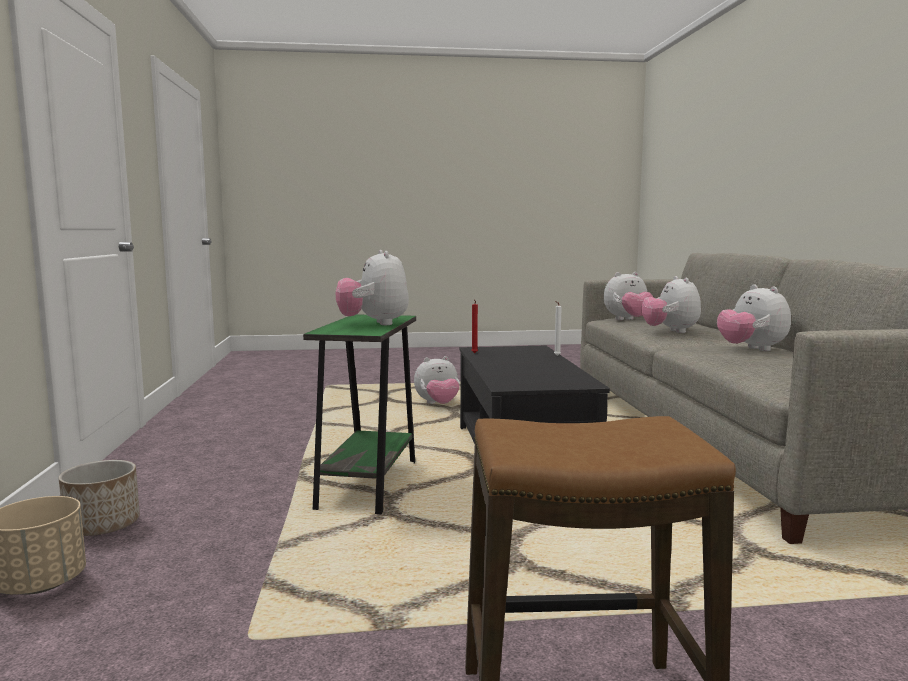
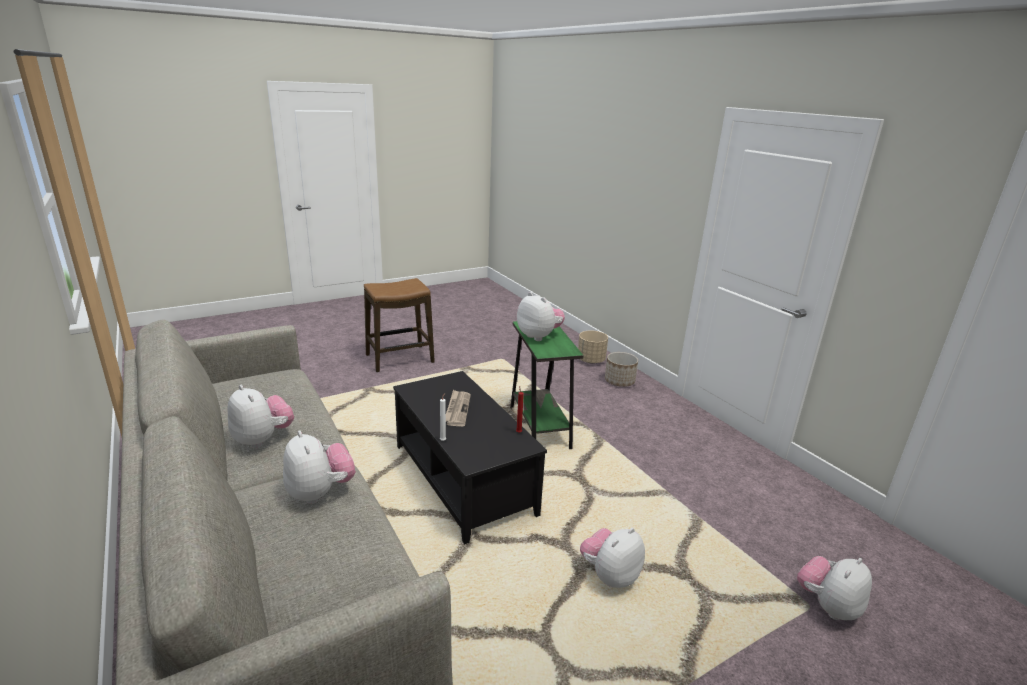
camera: 155 degrees right, 15 degrees up
(528, 367) = (457, 409): none -> newspaper
(628, 320) = (365, 575): plush toy -> plush toy (827, 606)

